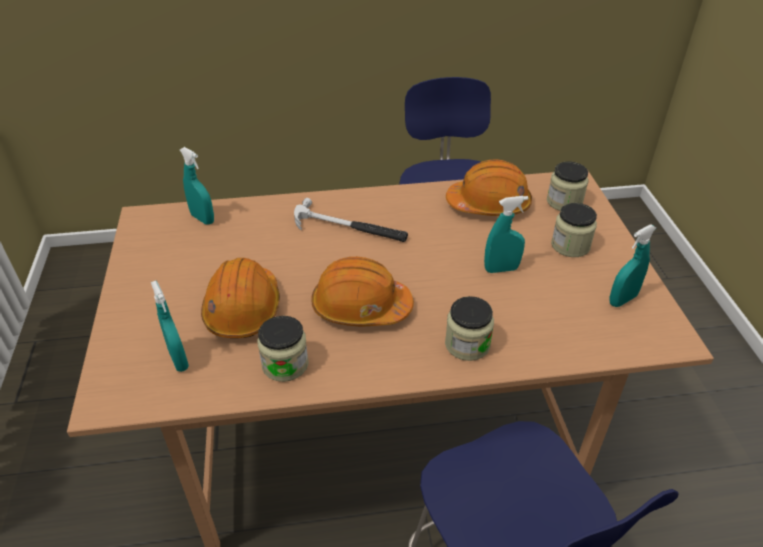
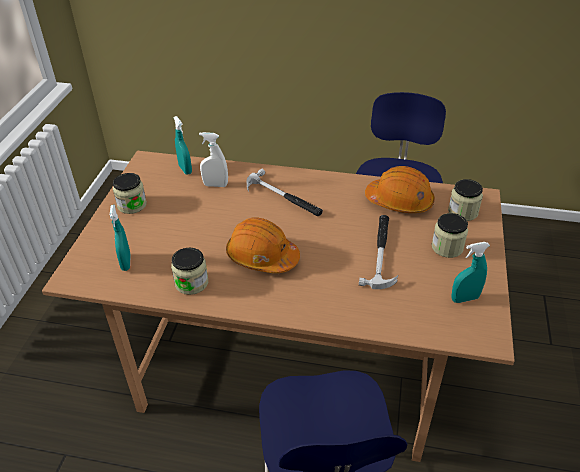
camera: 20 degrees right, 0 degrees up
(243, 309) = (182, 239): orange hard hat -> none
(253, 230) = (215, 185): none -> white spray bottle
(467, 344) = (324, 301): jar -> jar (132, 205)
(501, 269) = (381, 253): turquoise spray bottle -> hammer

